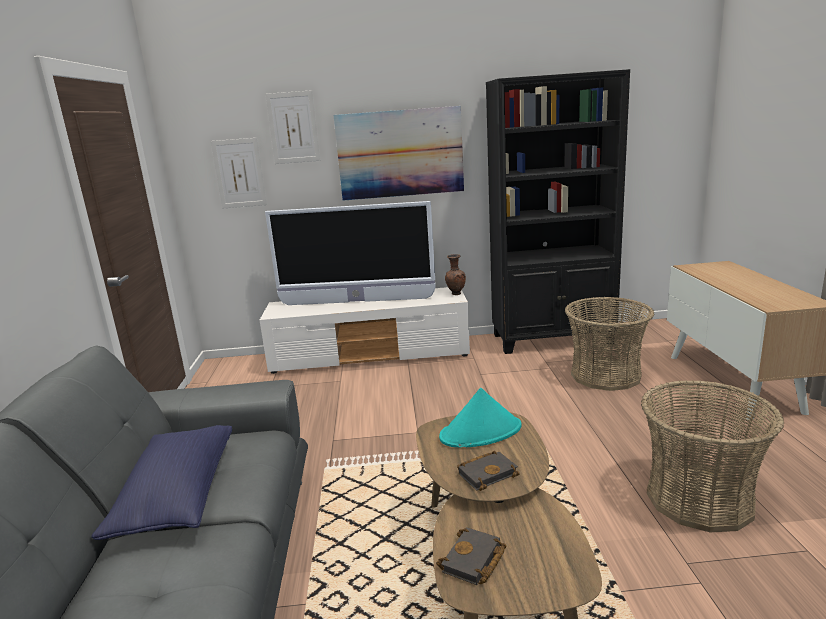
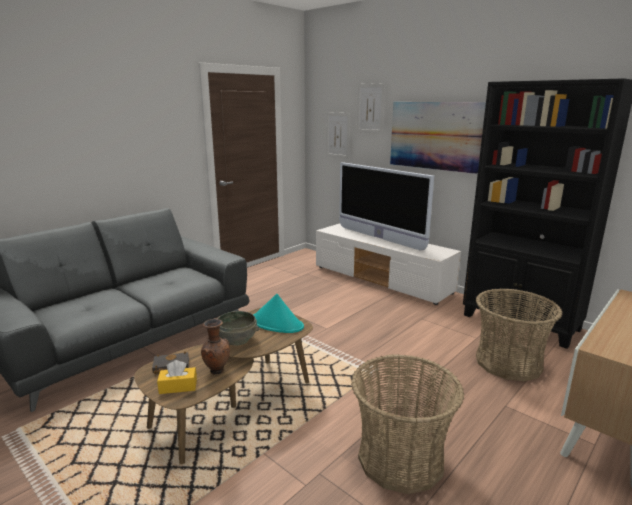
camera: 45 degrees right, 0 degrees up
(177, 496) = (144, 284): blue pillow -> none
(455, 294) = (445, 254): brown vase -> brown vase (216, 370)
(488, 473) = (237, 339): black book -> grey bowl
(541, 572) = (178, 387): none -> yellow tissue box

